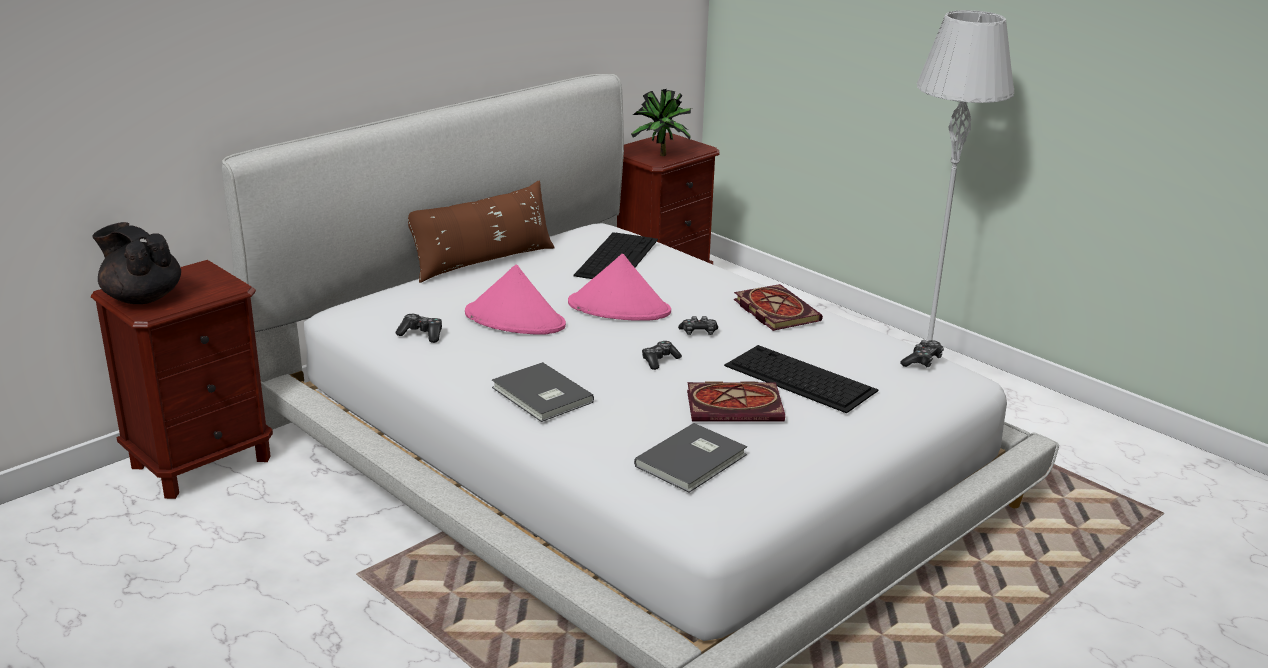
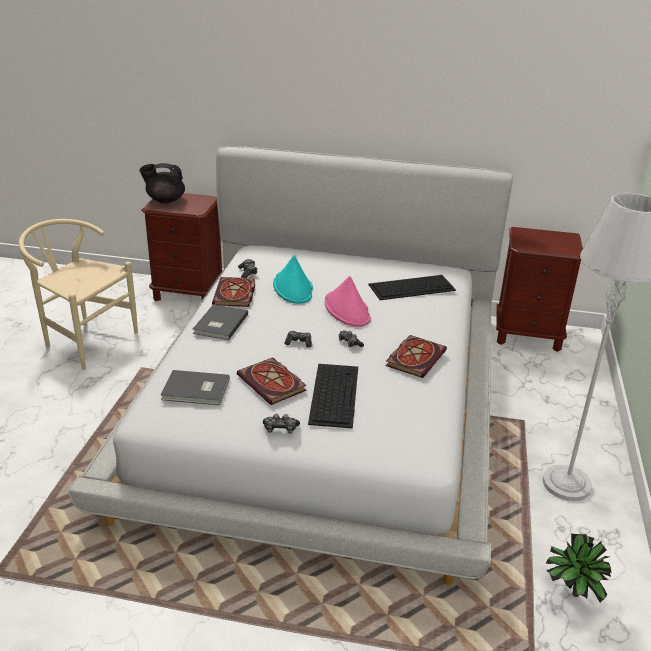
camera: 55 degrees right, 5 degrees up
(142, 298) = (165, 200): black teapot -> black teapot turned 90 degrees counterclockwise
(188, 608) = (84, 340): none -> beige chair
(474, 361) = (235, 295): none -> book
(483, 262) = (352, 257): brown pillow -> none
(515, 320) = (293, 288): pink hat -> turquoise hat
(661, 156) = (532, 244): potted plant -> potted plant (570, 595)
(922, 361) = (420, 435): game controller -> game controller (280, 429)

